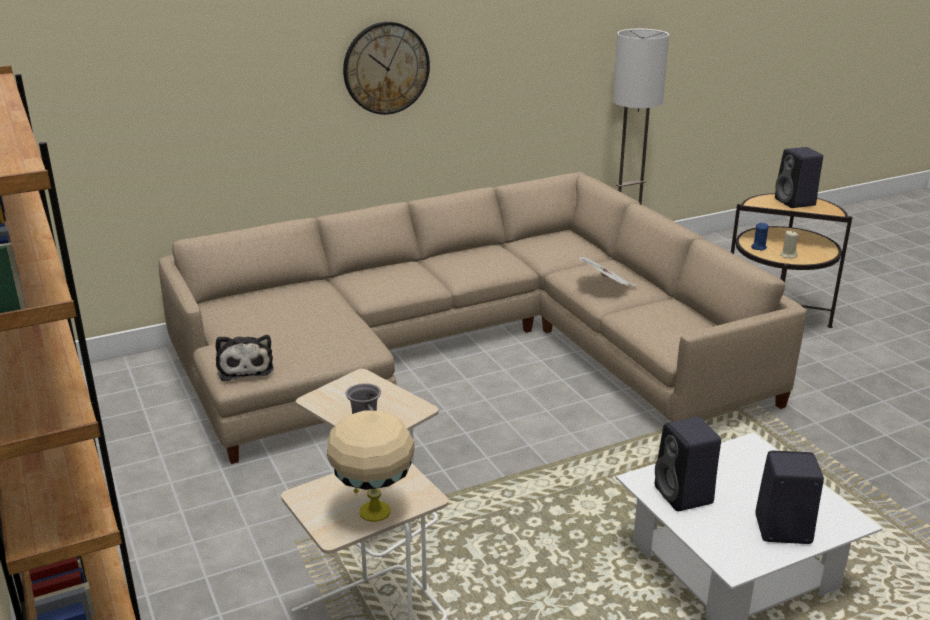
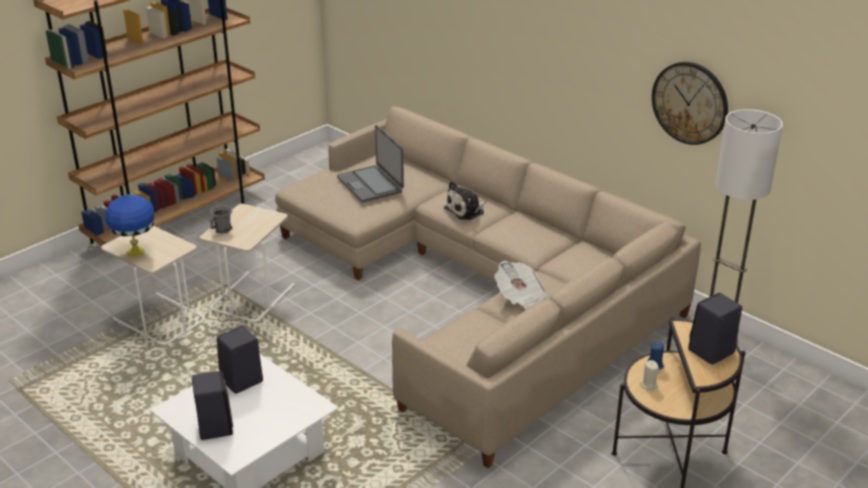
camera: 70 degrees right, 5 degrees up
(245, 367) = (309, 188): plush toy -> plush toy (466, 210)
(289, 321) = (370, 184): none -> laptop
(373, 511) = (136, 251): beige table lamp -> blue table lamp
(386, 68) = (549, 51): wall clock -> wall clock (690, 103)

